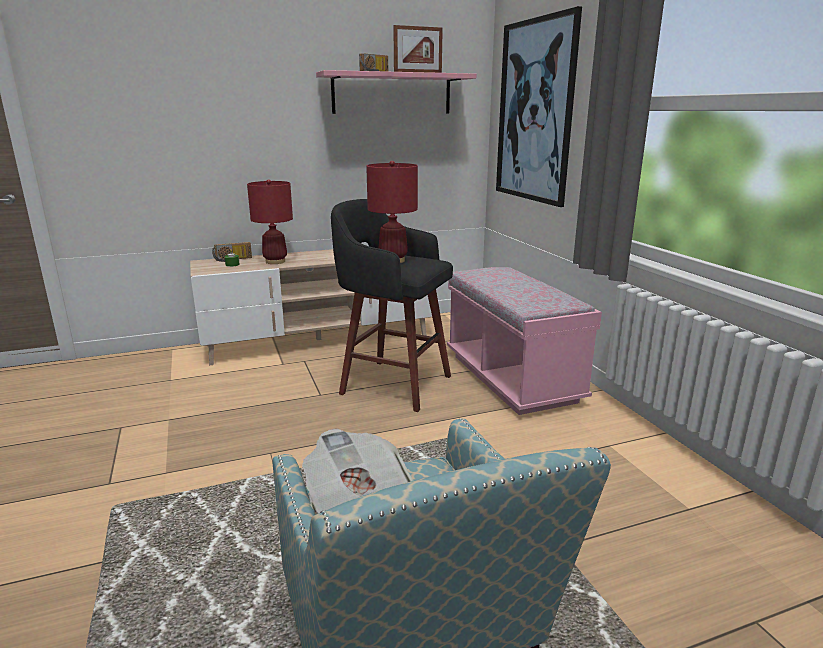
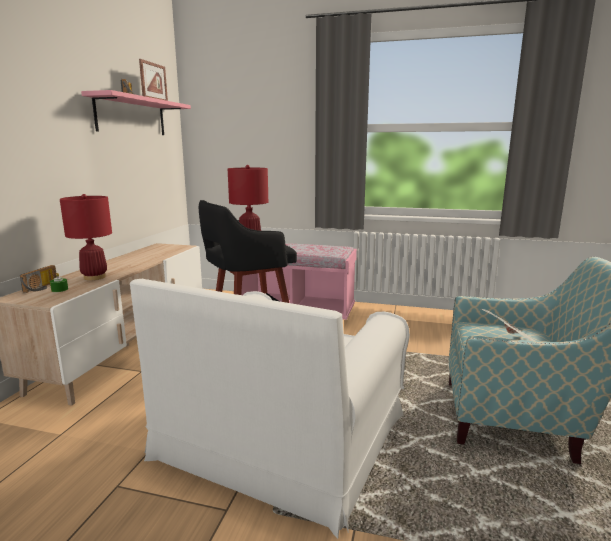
camera: 55 degrees left, 5 degrees down
(229, 469) = (282, 436): none -> white armchair
(534, 112) = (243, 134): picture -> none

